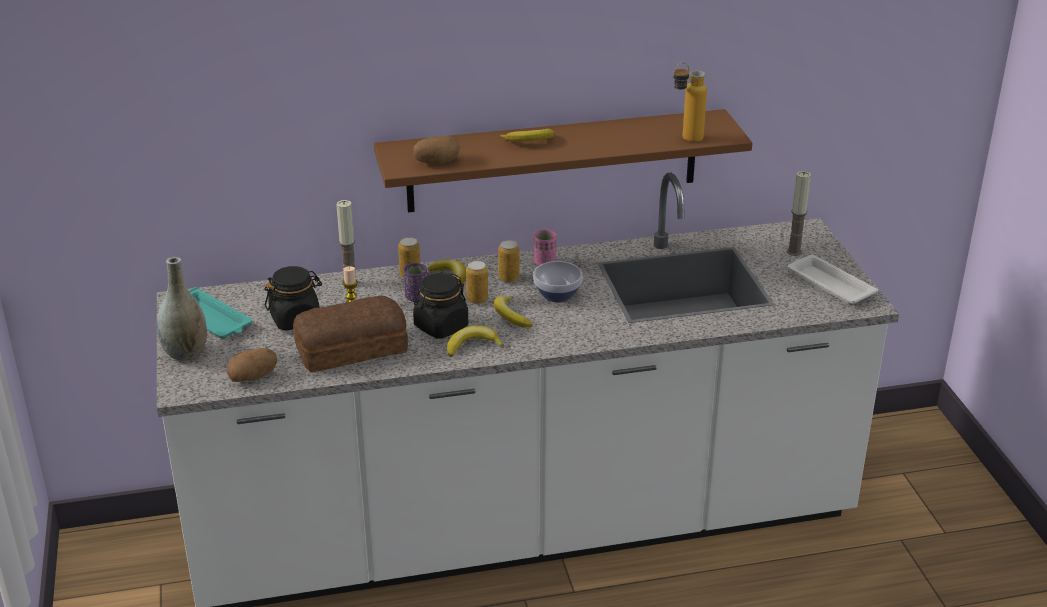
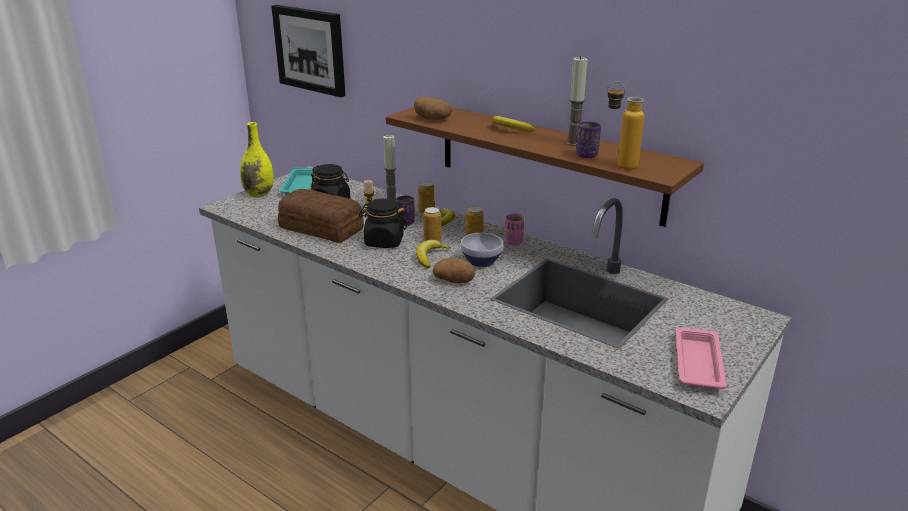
camera: 50 degrees right, 5 degrees down
(146, 127) = (310, 49): none -> picture
(185, 353) = (259, 193): grey vase -> yellow vase
(253, 376) = (257, 216): potato -> potato (454, 281)
(473, 346) = (376, 259): banana -> none
(644, 141) = (586, 155): none -> purple cup
(794, 252) = (714, 326): candle -> candle (573, 143)
(829, 284) = (698, 362): white tray -> pink tray

